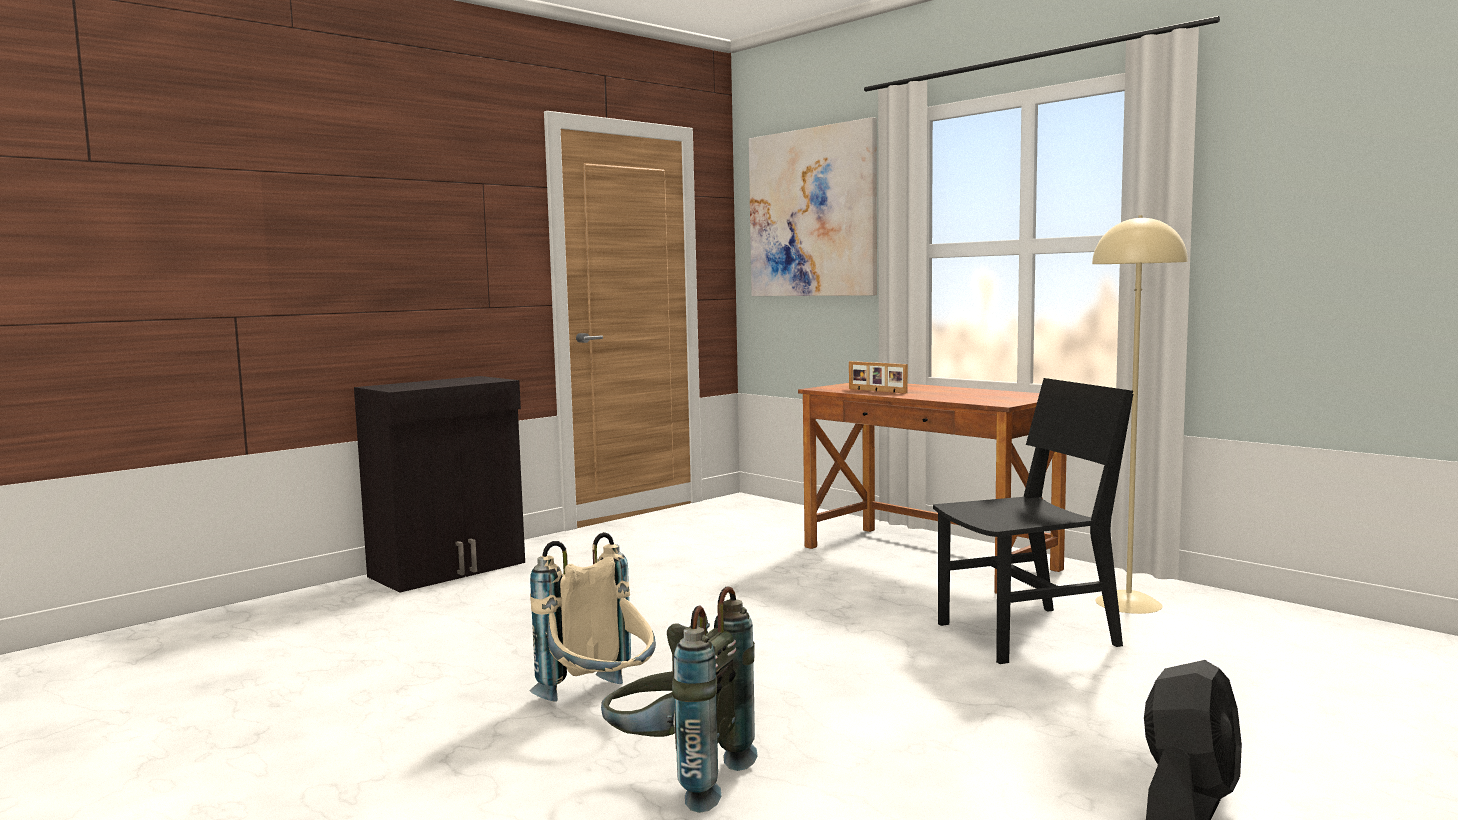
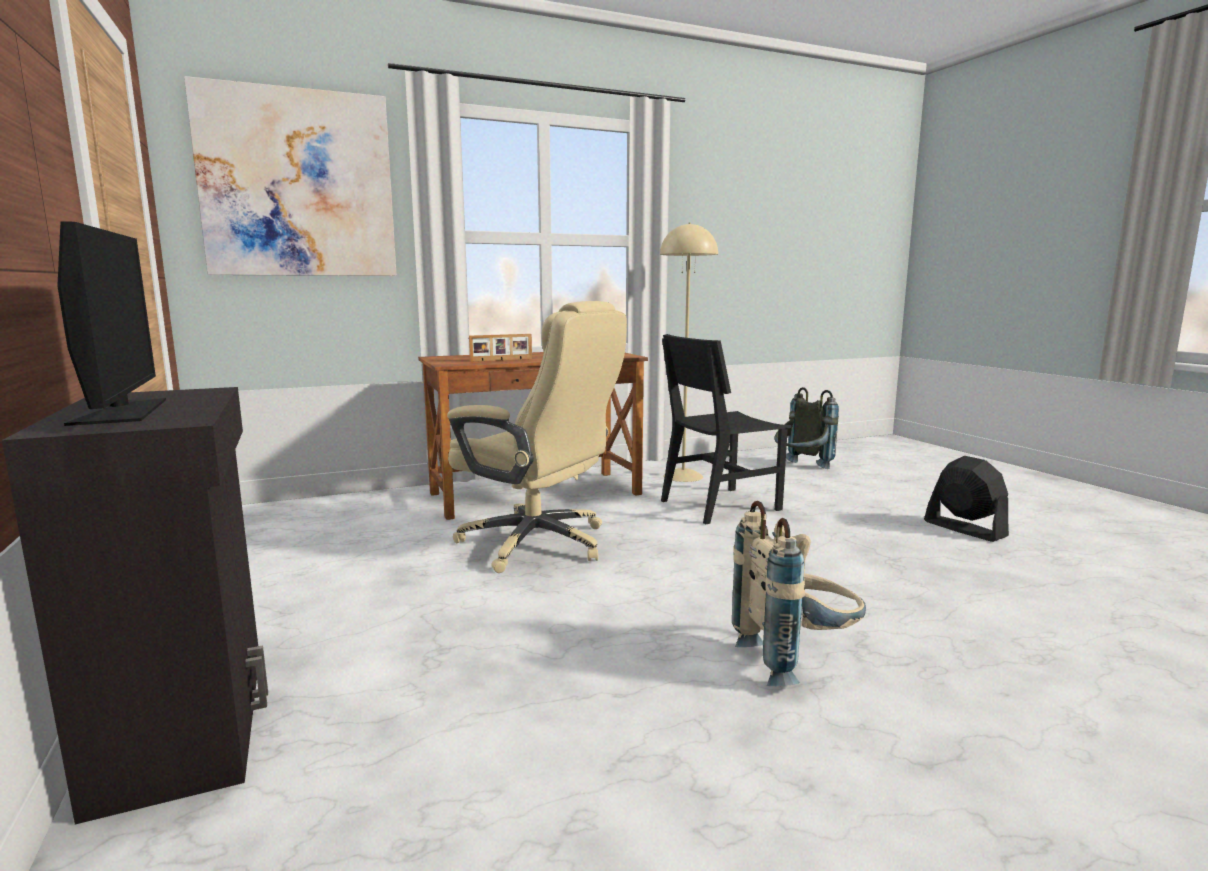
camera: 70 degrees left, 5 degrees up
(423, 383) = (120, 411): none -> monitor
(677, 778) = (955, 647): grey backpack -> grey backpack (801, 468)
(783, 583) = (538, 544): none -> beige office chair
(1027, 634) = (720, 505): black chair -> black chair turned 120 degrees counterclockwise

